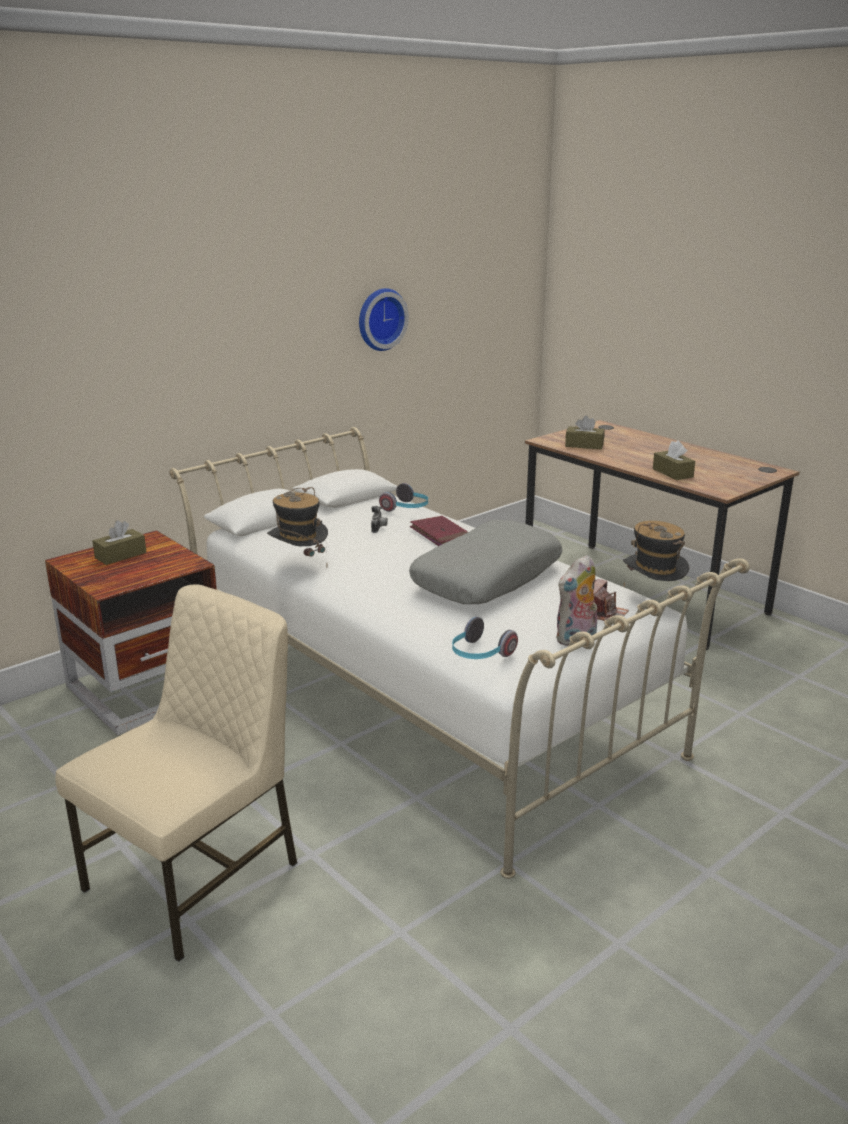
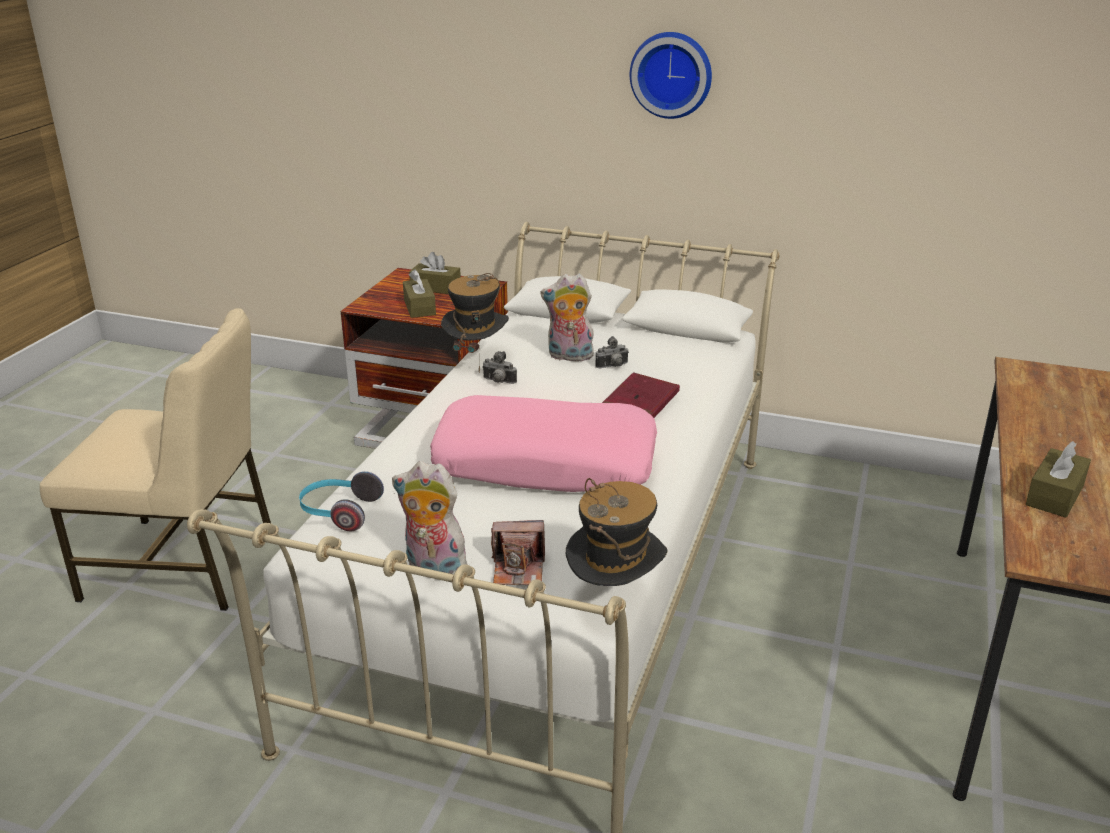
camera: 60 degrees right, 5 degrees up
(344, 536) = (569, 357): none -> plush toy
(352, 565) = (498, 382): none -> camera
(380, 319) = (858, 116): wall clock -> wall clock (672, 74)
(406, 508) = (693, 364): headphones -> none
(486, 578) = (545, 463): grey pillow -> pink pillow
(584, 445) = (1053, 399): brown tissue box -> brown tissue box (419, 307)

